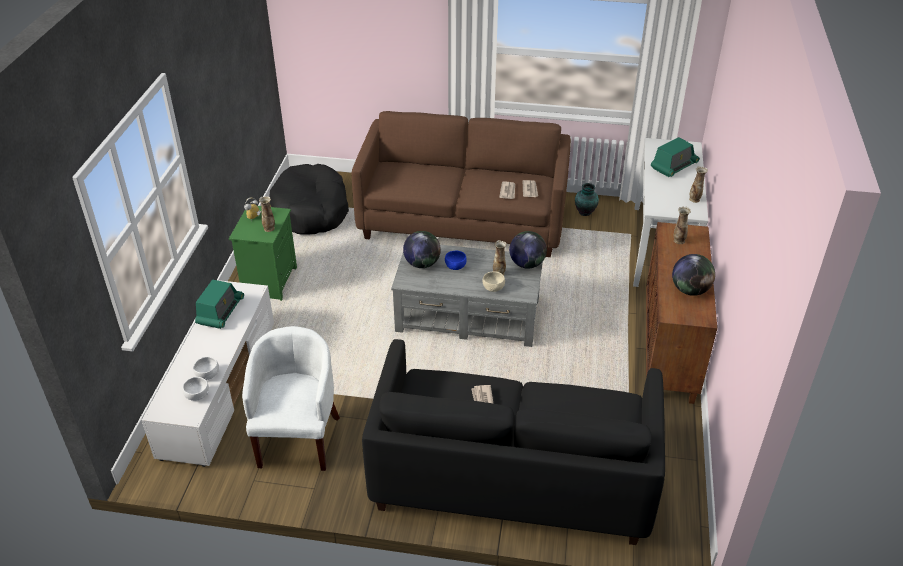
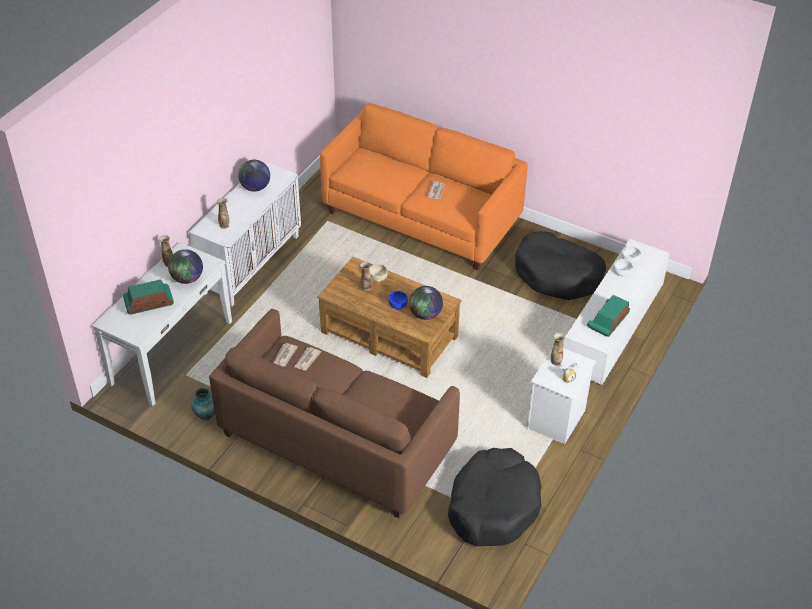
camera: 160 degrees left, 5 degrees up
(269, 281) = (556, 420): green nightstand -> white nightstand
(298, 438) = (558, 275): white armchair -> black dog bed
(468, 315) = (389, 333): grey coffee table -> brown coffee table
(512, 476) = (422, 216): black sofa -> orange sofa
(526, 264) = (337, 290): globe -> globe (187, 279)
(670, 349) = (251, 263): brown cabinet -> white cabinet

